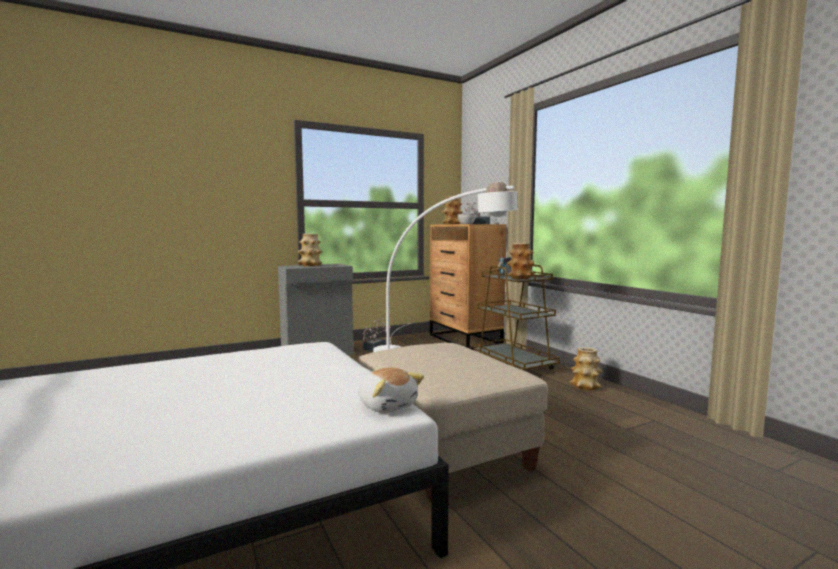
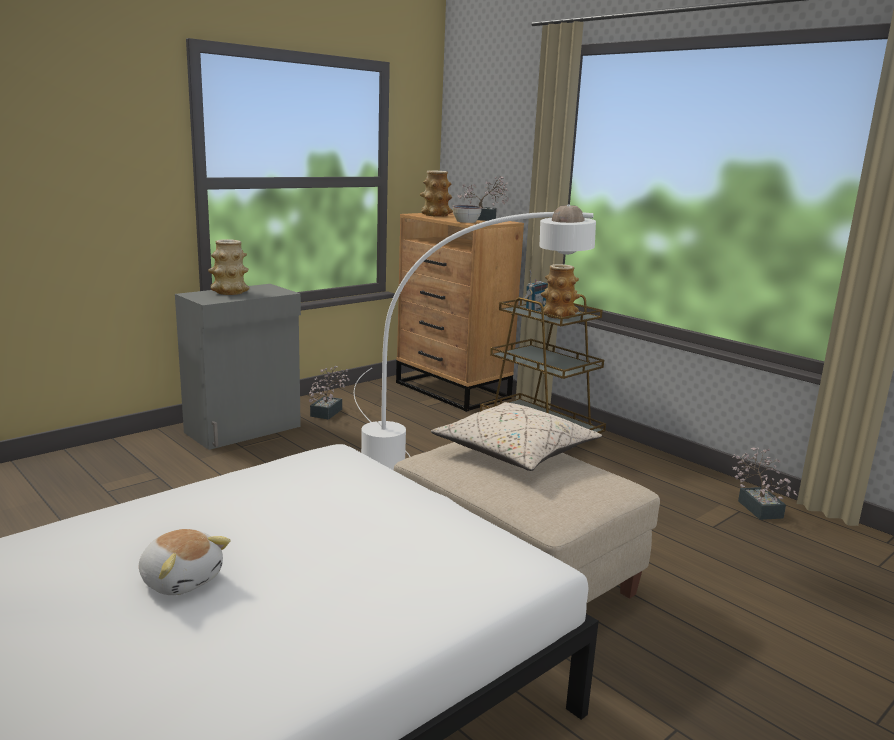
camera: 15 degrees left, 10 degrees up
(388, 405) = (520, 558): plush toy -> plush toy (182, 579)
(445, 351) = (515, 453): none -> beige pillow
(585, 387) = (645, 465): vase -> none
(671, 418) = (757, 507): none -> potted plant

